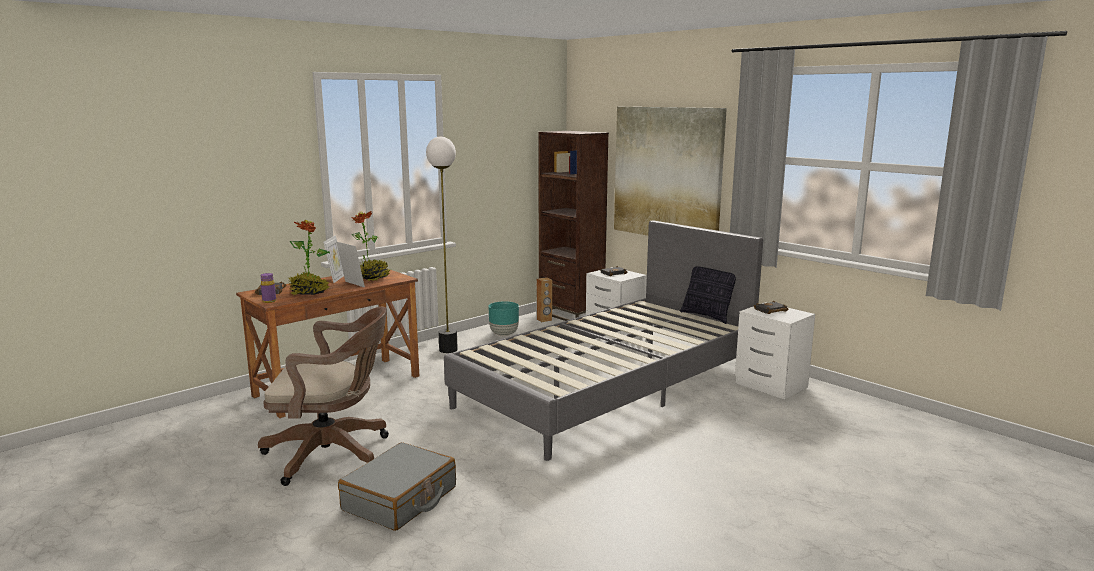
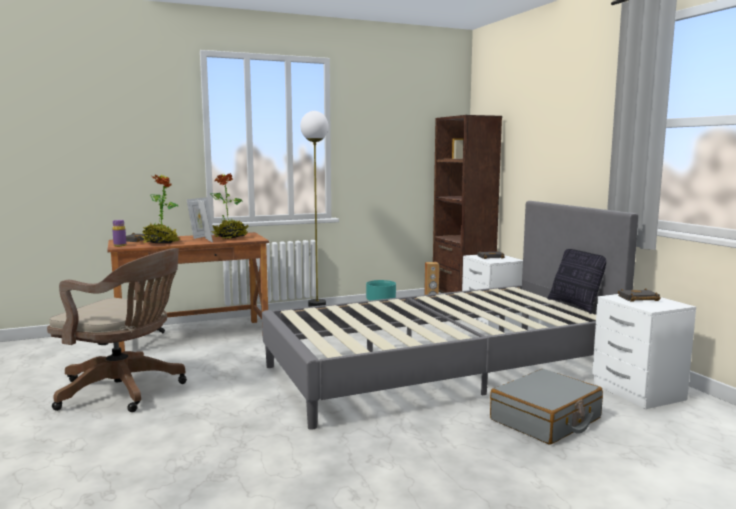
camera: 20 degrees right, 5 degrees down
(400, 499) = (134, 441): grey suitcase -> grey suitcase (546, 419)
(667, 173) = (552, 152): picture -> none

